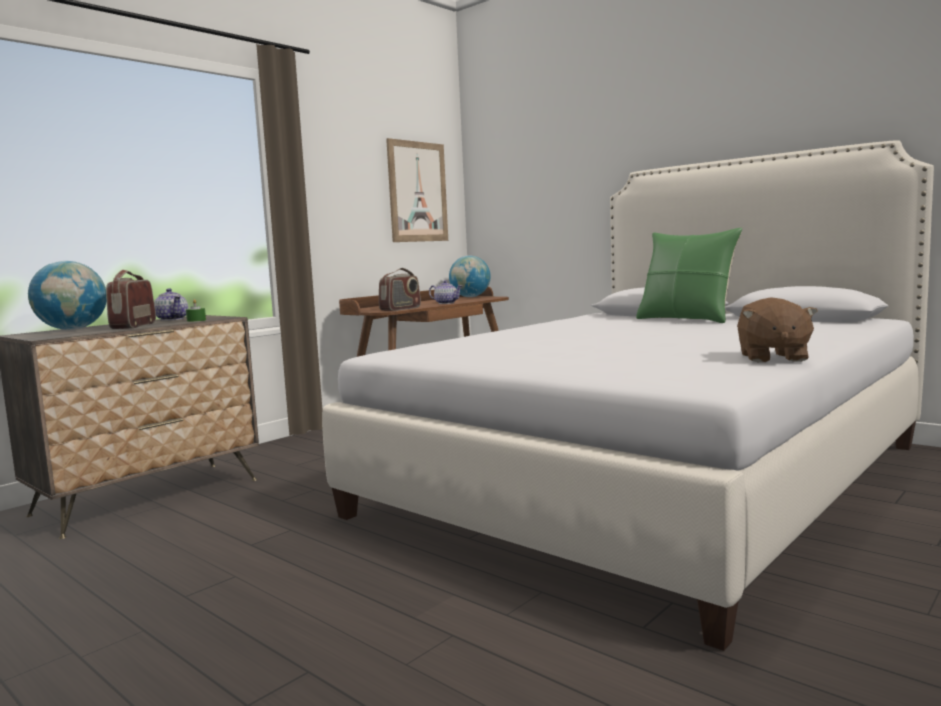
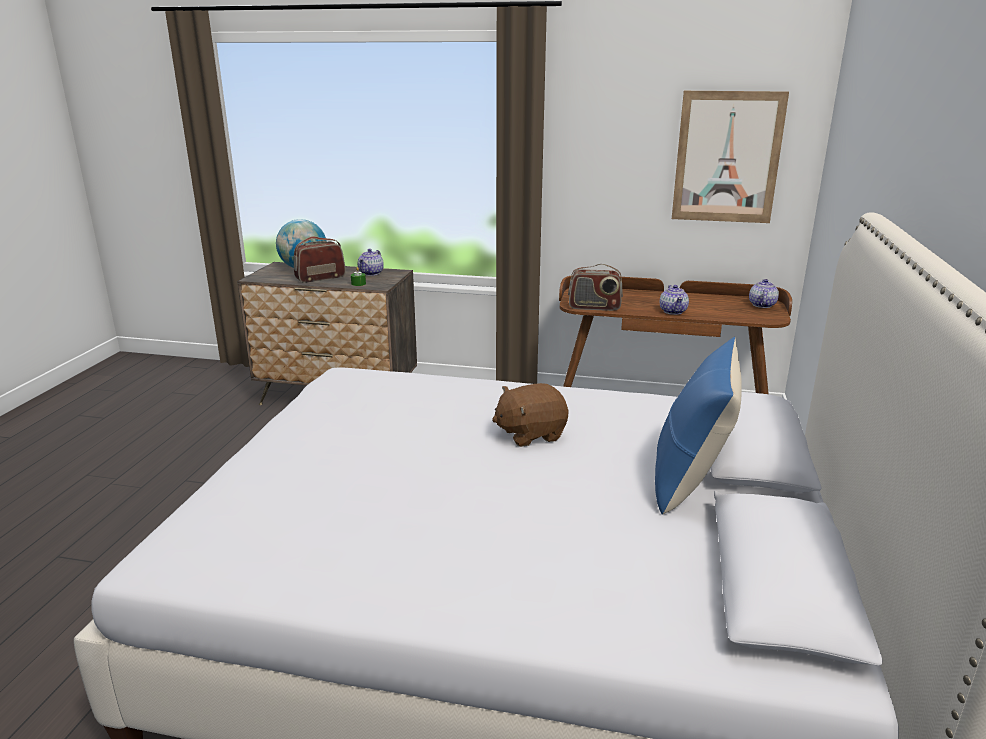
camera: 60 degrees right, 15 degrees up
(470, 297) = (761, 305): globe -> teapot
(686, 319) = (690, 479): green pillow -> blue pillow
(772, 358) = (323, 585): brown plush toy -> brown plush toy (530, 434)

